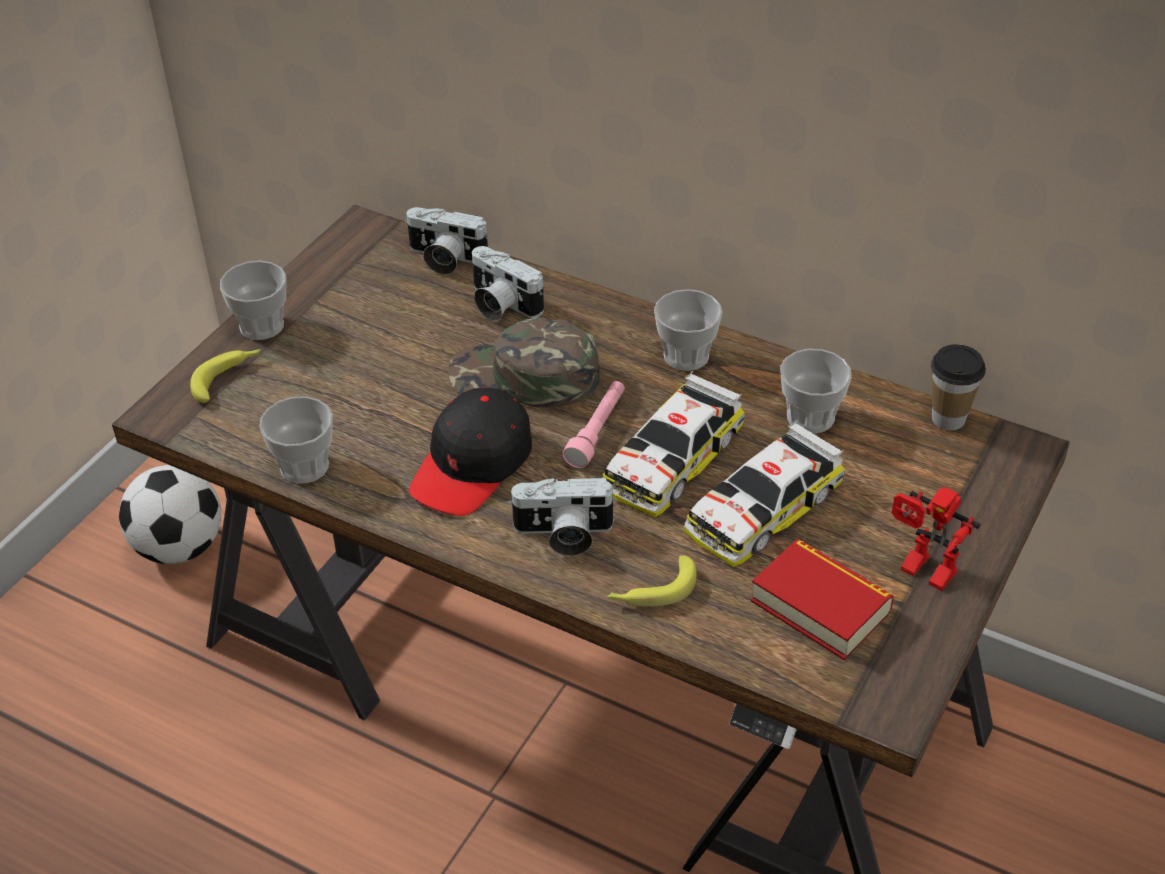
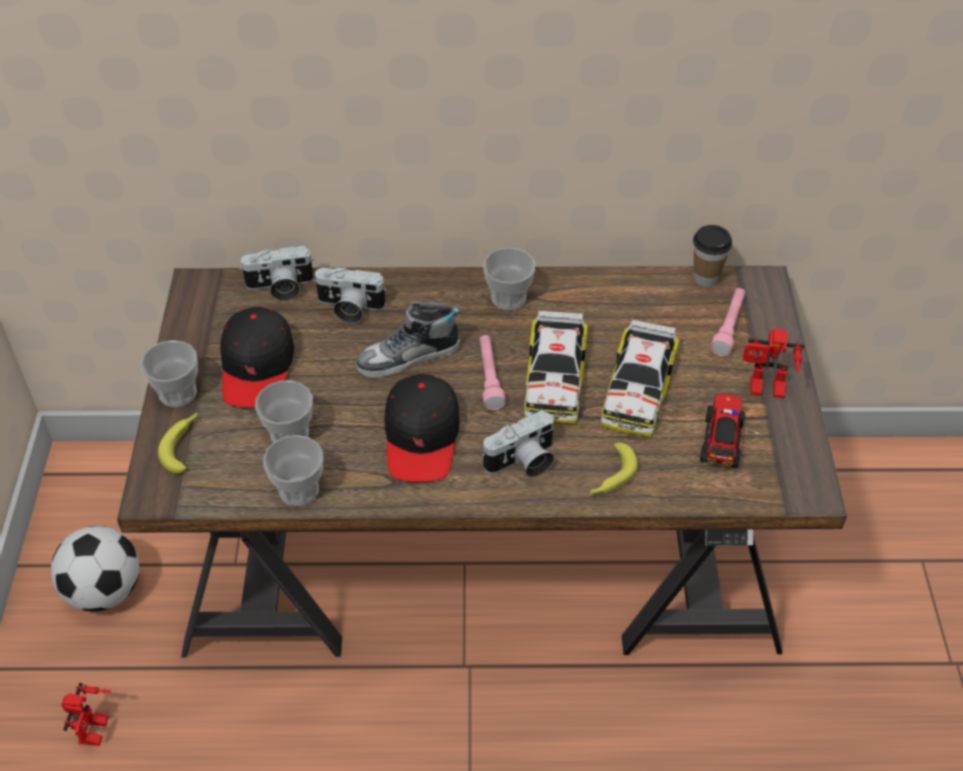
camera: 30 degrees left, 5 degrees up
(78, 684) = (97, 733): none -> toy robot
(359, 330) = (257, 367): none -> black cap
(524, 377) = (408, 357): green cap -> shoe
(810, 417) = (621, 311): cup -> cup (289, 434)
(820, 606) = (721, 440): book -> toy truck
(934, 483) = (729, 327): none -> pink flashlight

